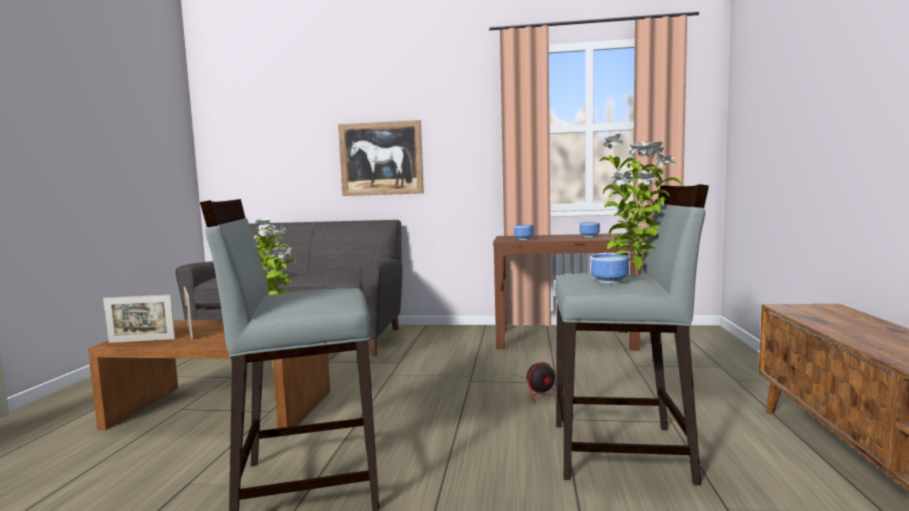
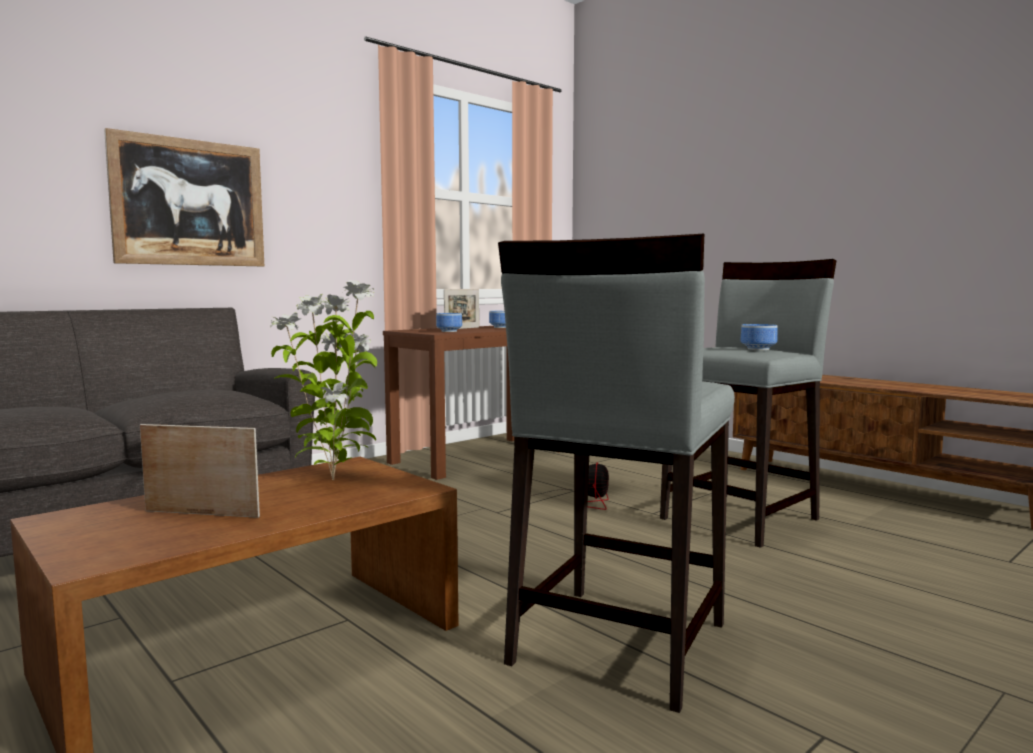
camera: 50 degrees left, 0 degrees up
(142, 341) = (145, 544): picture frame -> picture frame (462, 328)
(636, 274) = (728, 346): potted plant -> none

